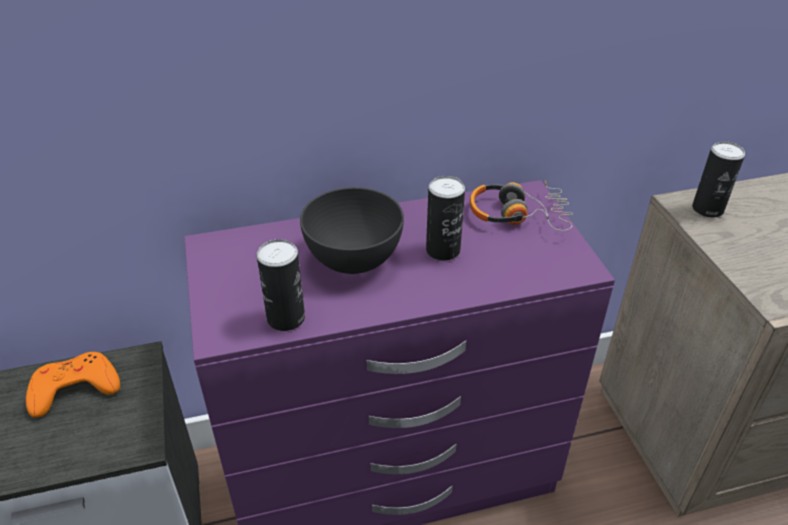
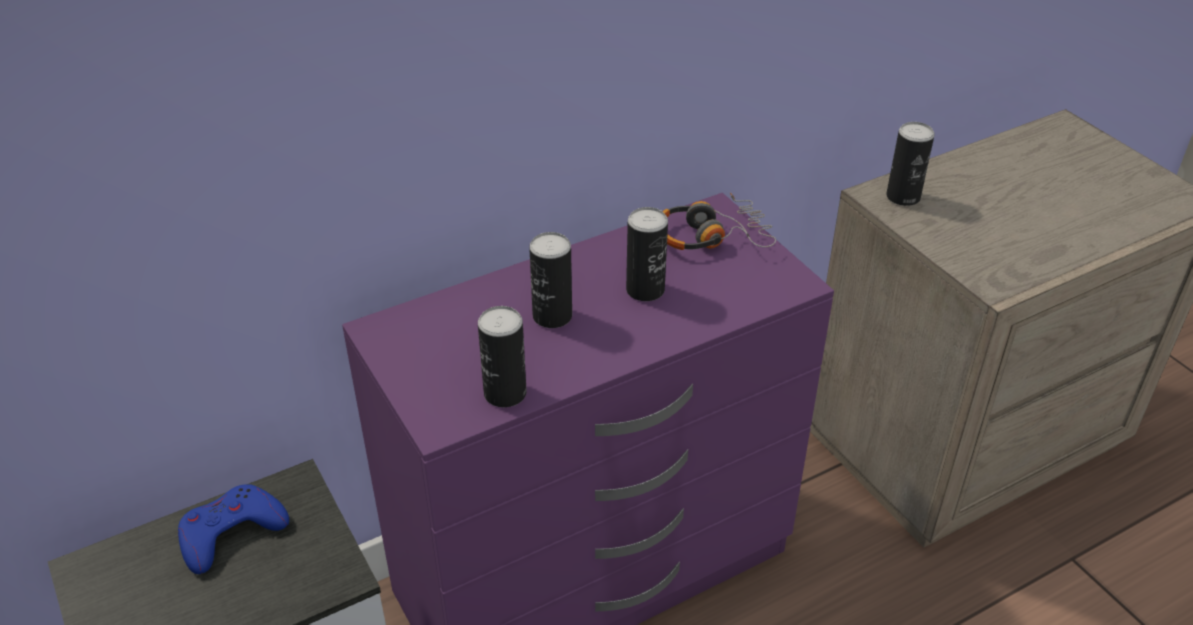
camera: 15 degrees left, 0 degrees up
(74, 388) = (231, 533): orange game controller -> blue game controller
(354, 259) = (552, 316): grey bowl -> can

